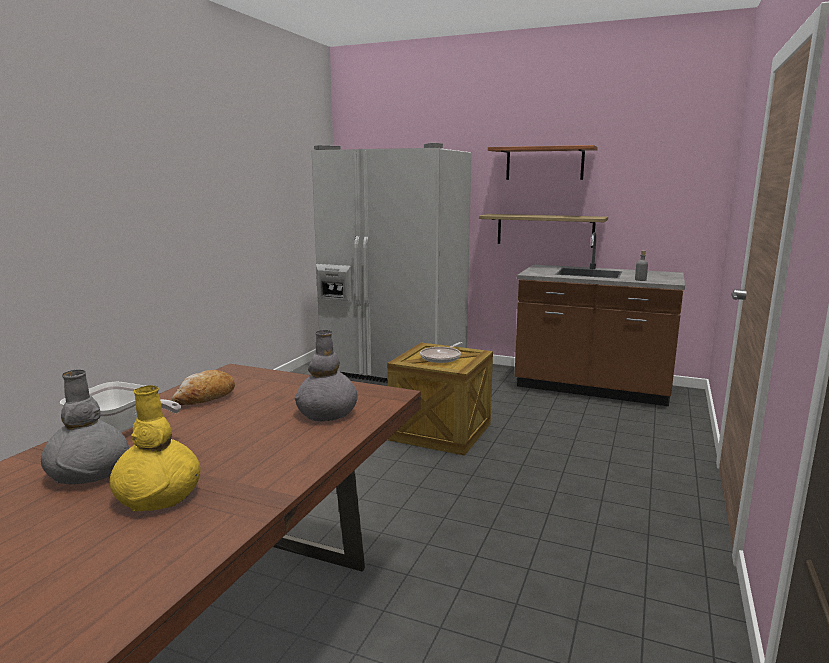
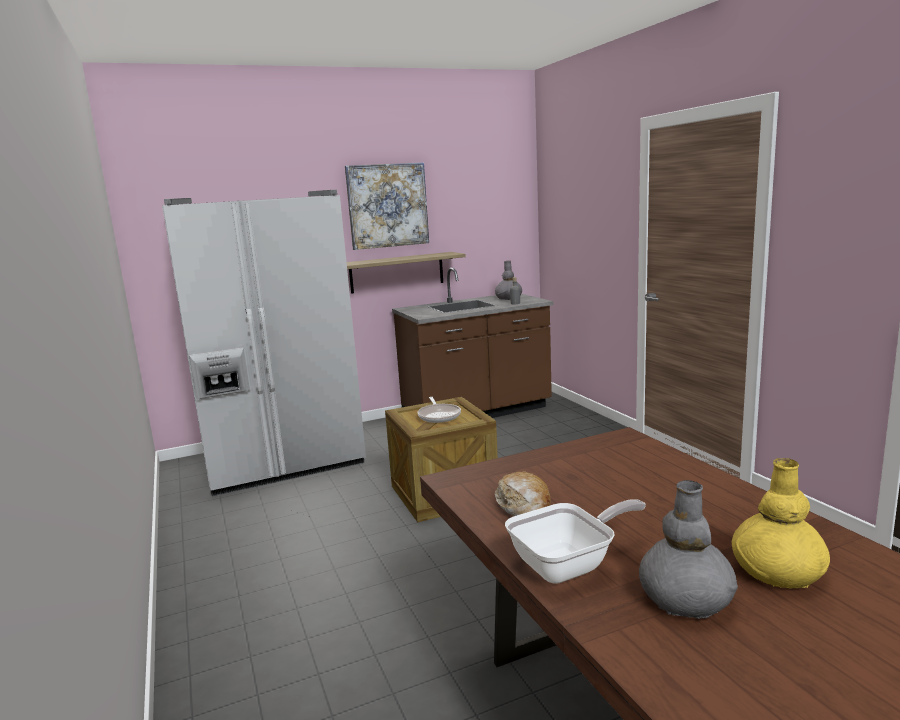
camera: 45 degrees left, 0 degrees up
(327, 413) = (642, 467): grey vase -> grey vase (509, 298)
(544, 163) = (387, 205): shelf -> picture

